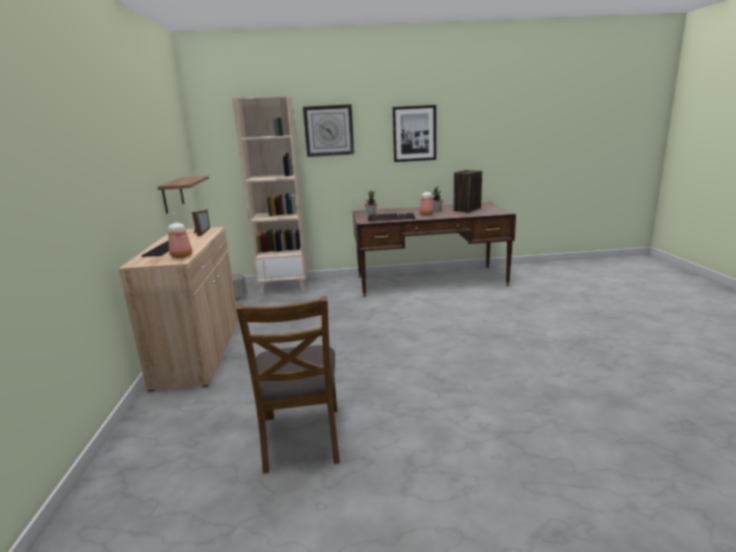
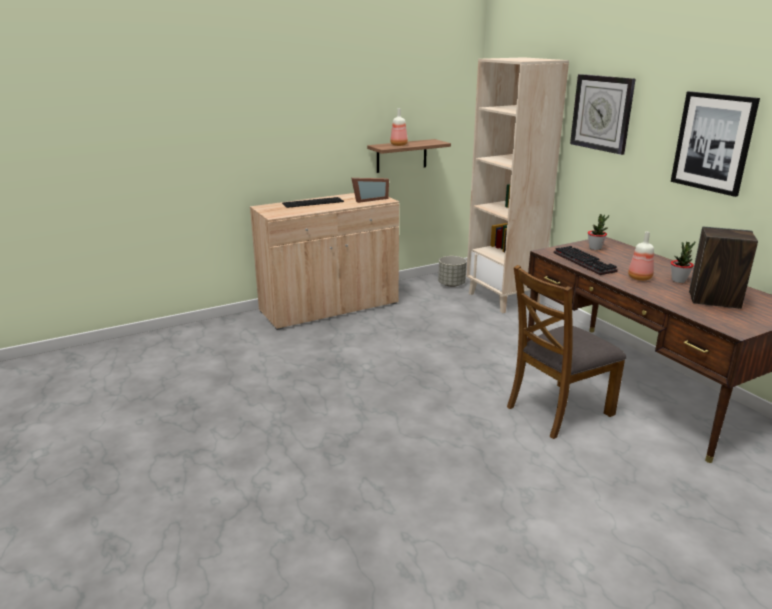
camera: 65 degrees right, 5 degrees up
(181, 256) = (288, 213): bottle -> bottle (399, 145)
(301, 438) = (218, 391): brown chair -> brown chair (558, 410)

